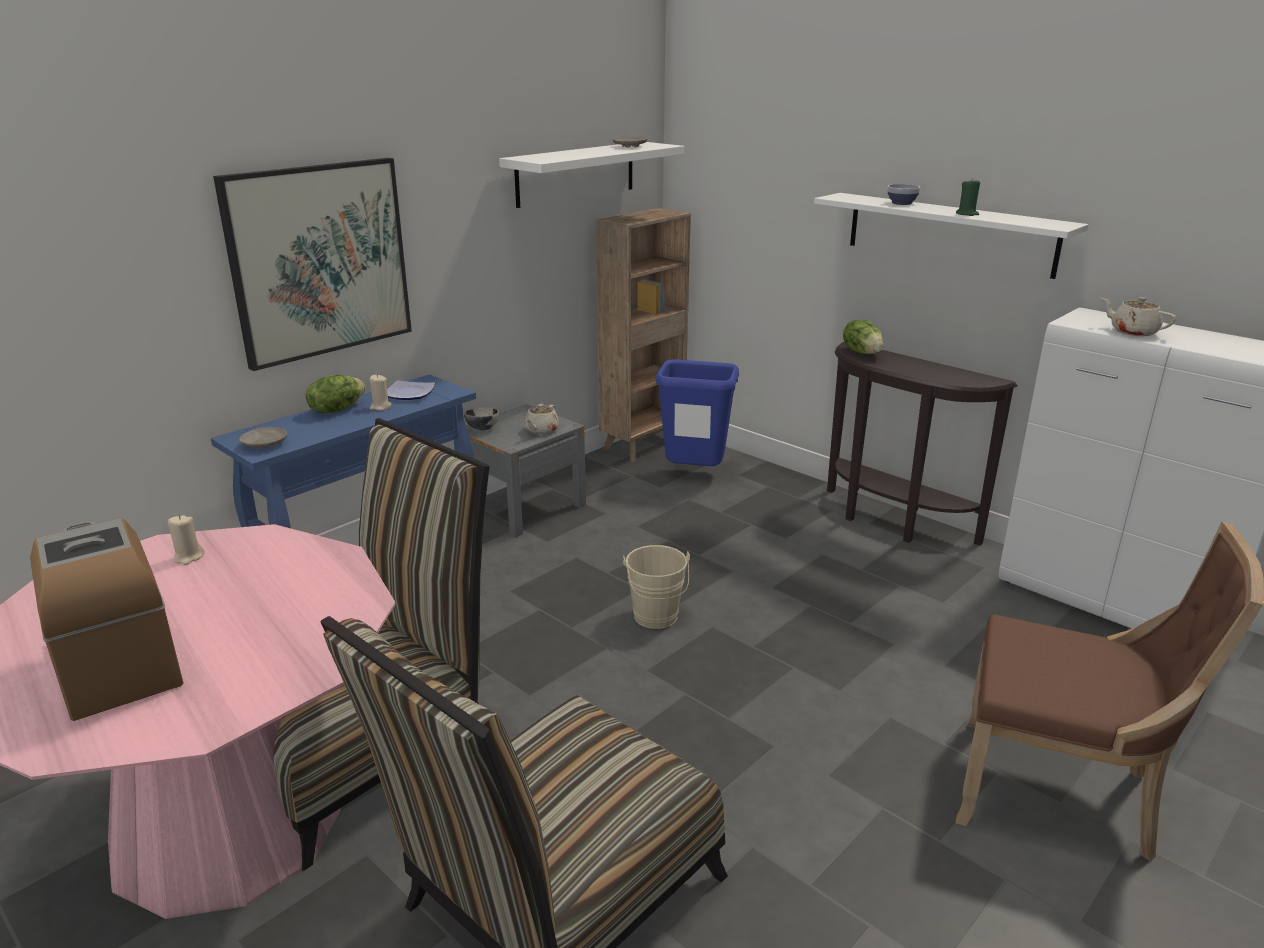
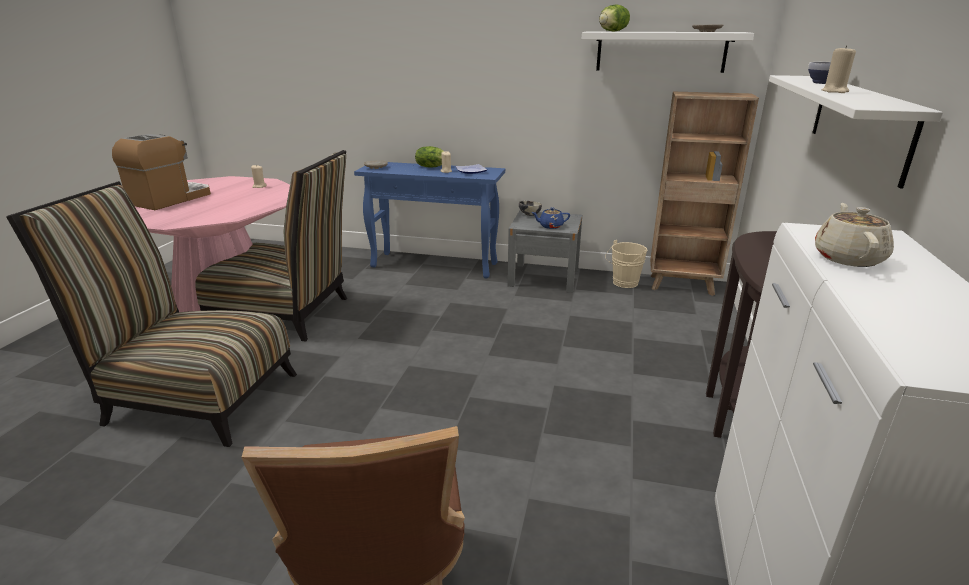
camera: 60 degrees right, 0 degrees up
(319, 260) = (445, 80): picture -> none
(541, 430) = (550, 226): beige teapot -> blue teapot
(656, 619) = (466, 353): beige bucket -> beige bucket (623, 283)
(693, 475) = (669, 314): blue trash can -> none
(862, 352) = (764, 240): lettuce -> lettuce (613, 31)
(967, 214) = (835, 91): green candle -> beige candle

